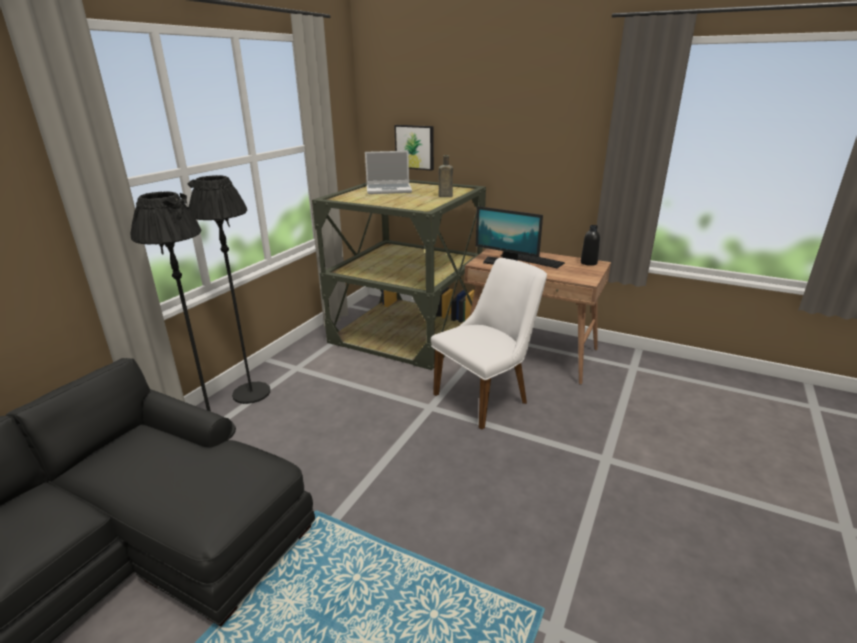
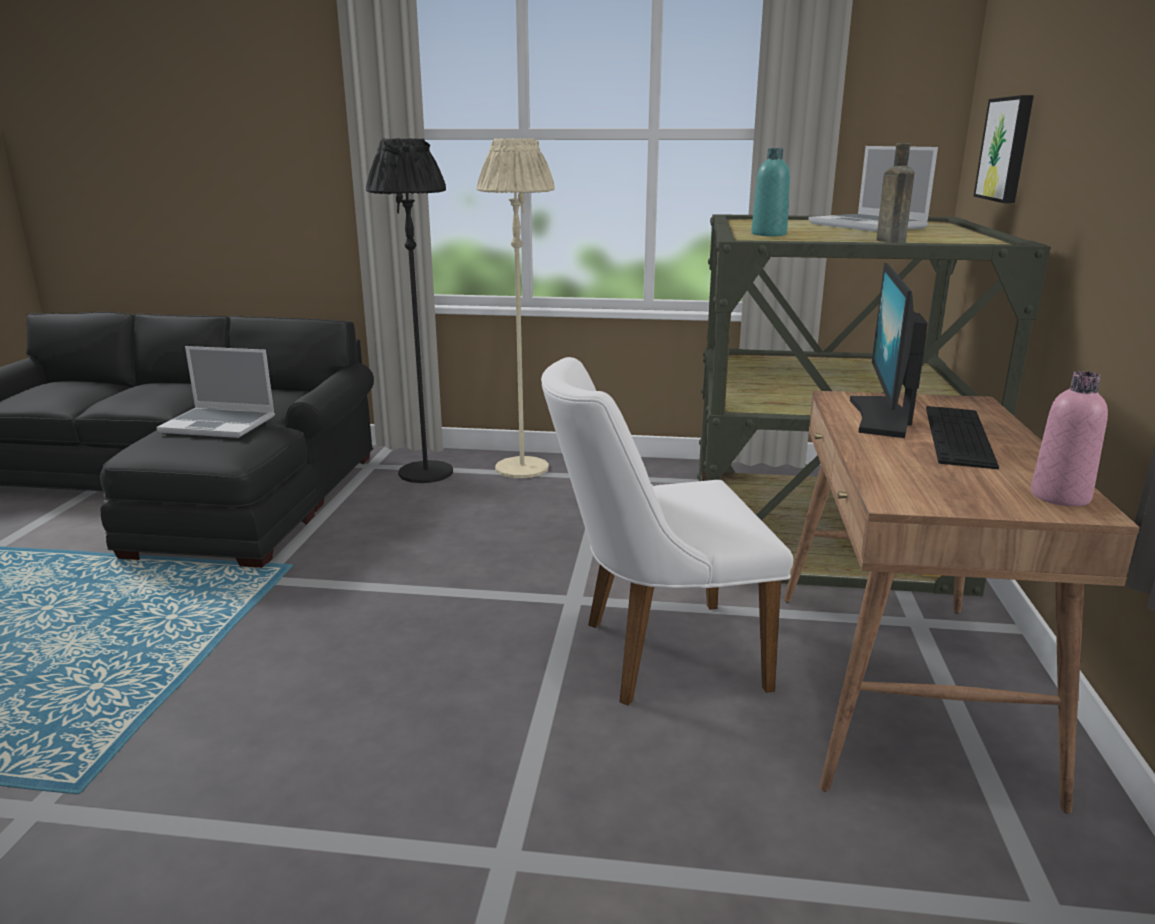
camera: 70 degrees right, 5 degrees down
(196, 474) = (220, 424): none -> laptop
(251, 393) = (522, 468): black floor lamp -> beige floor lamp
(402, 204) = (768, 234): none -> turquoise bottle
(488, 396) = (655, 654): white chair -> white chair turned 135 degrees clockwise
(588, 263) = (1060, 496): black bottle -> pink bottle

